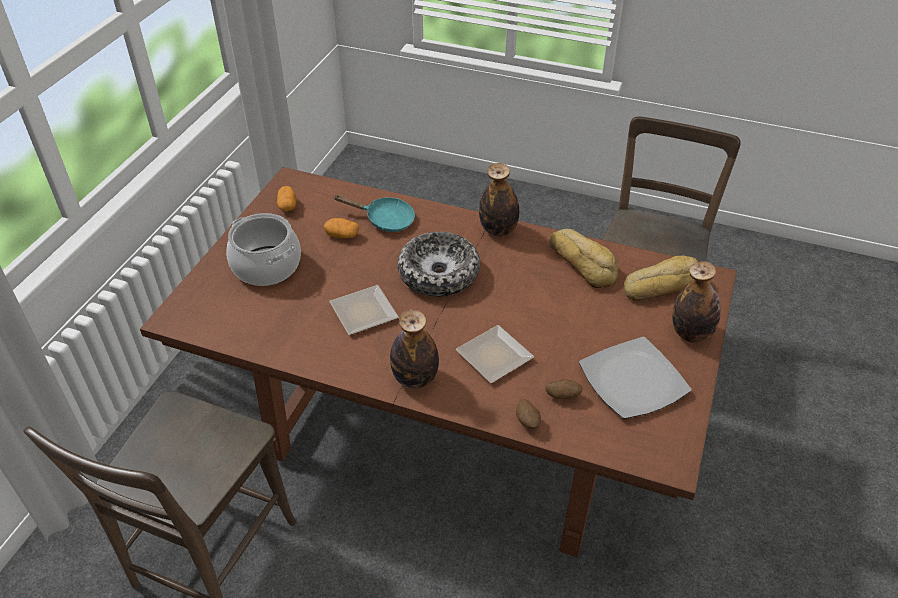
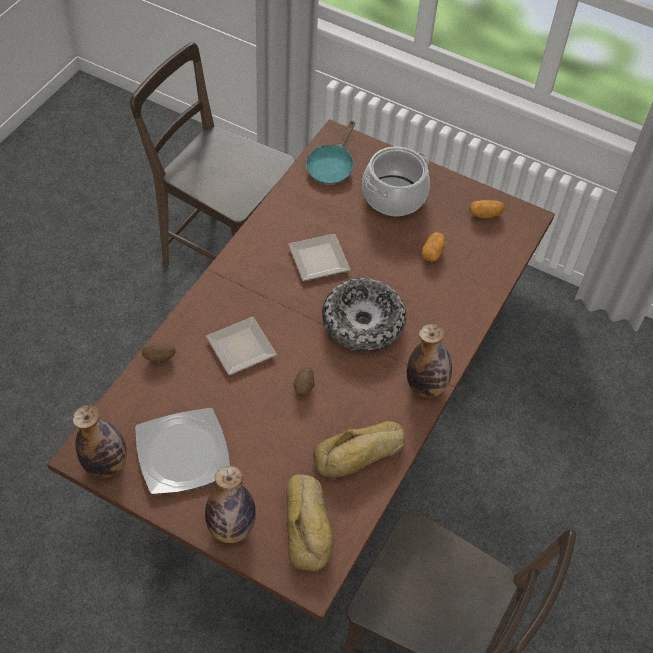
camera: 95 degrees right, 10 degrees up
(385, 220) = (454, 289): turquoise frying pan -> turquoise frying pan (331, 166)
(415, 379) = (229, 286): bottle -> bottle (106, 464)
(562, 396) = (180, 390): potato -> potato (304, 387)

